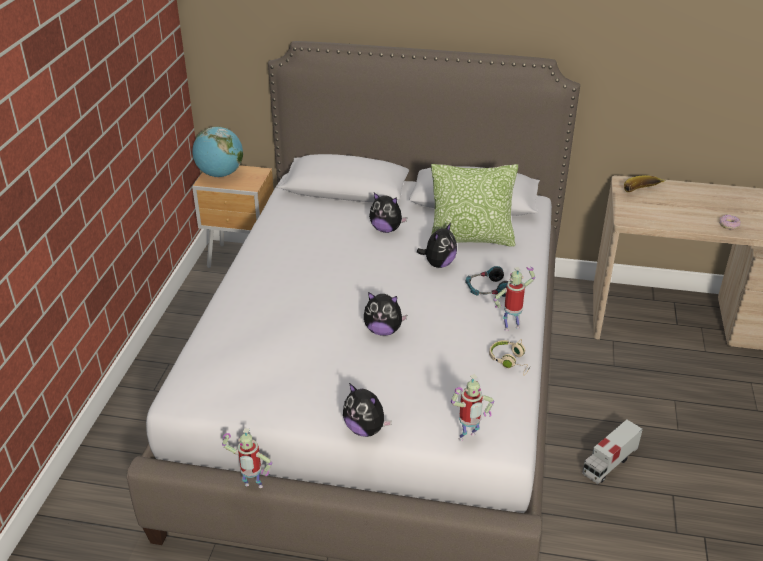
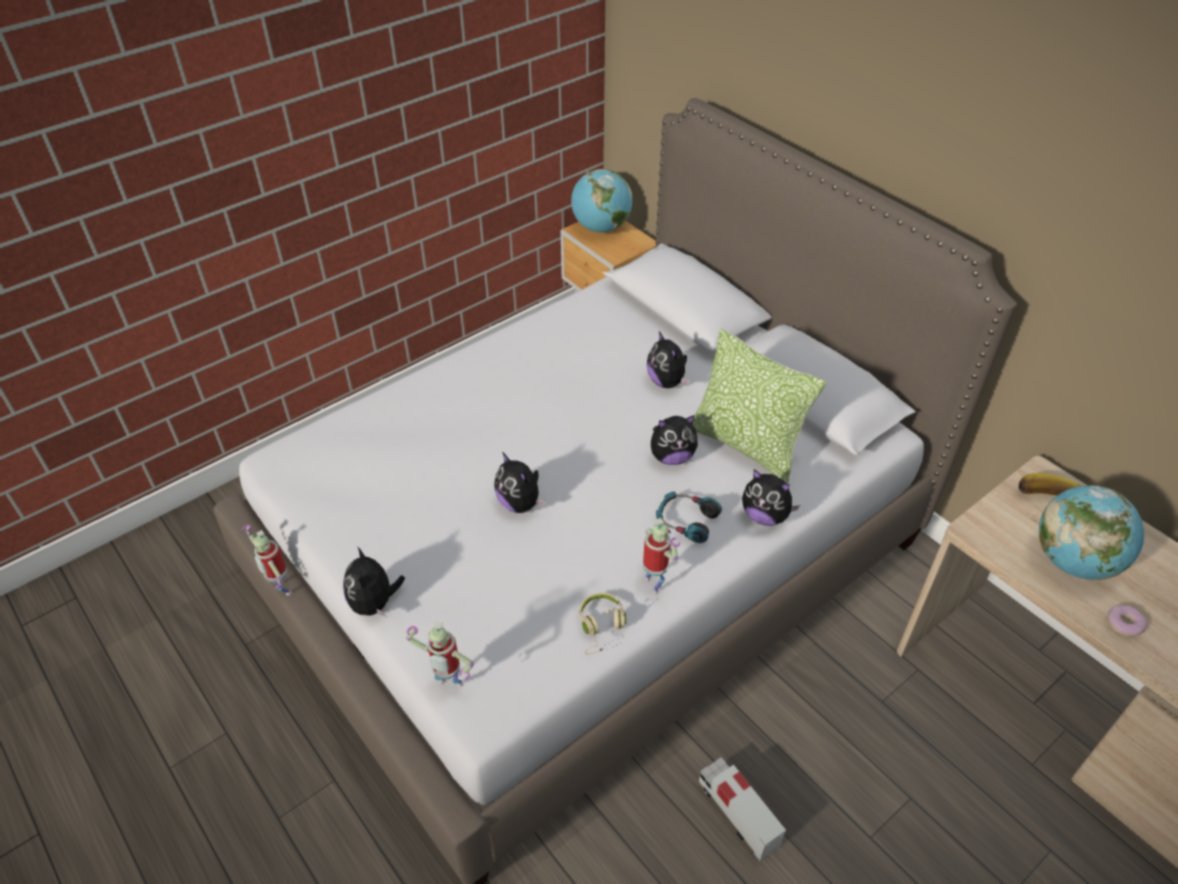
camera: 40 degrees right, 10 degrees up
(511, 327) = (655, 584): toy robot -> toy robot turned 45 degrees clockwise
(523, 266) = (765, 516): none -> plush toy
(609, 463) = (737, 814): toy truck -> toy truck turned 60 degrees clockwise
(680, 211) = (1073, 561): none -> globe

